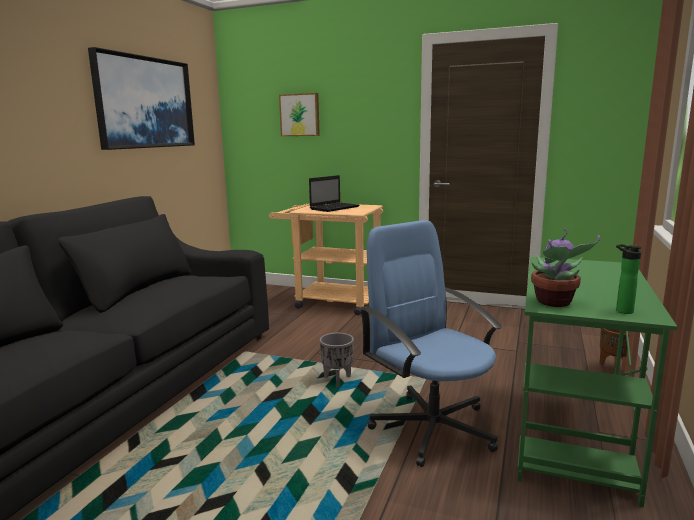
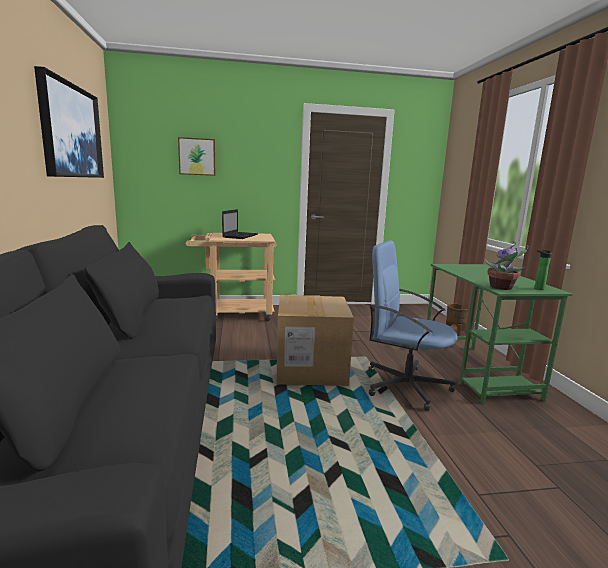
camera: 30 degrees left, 0 degrees up
(338, 380) = (311, 369): grey planter -> cardboard box

